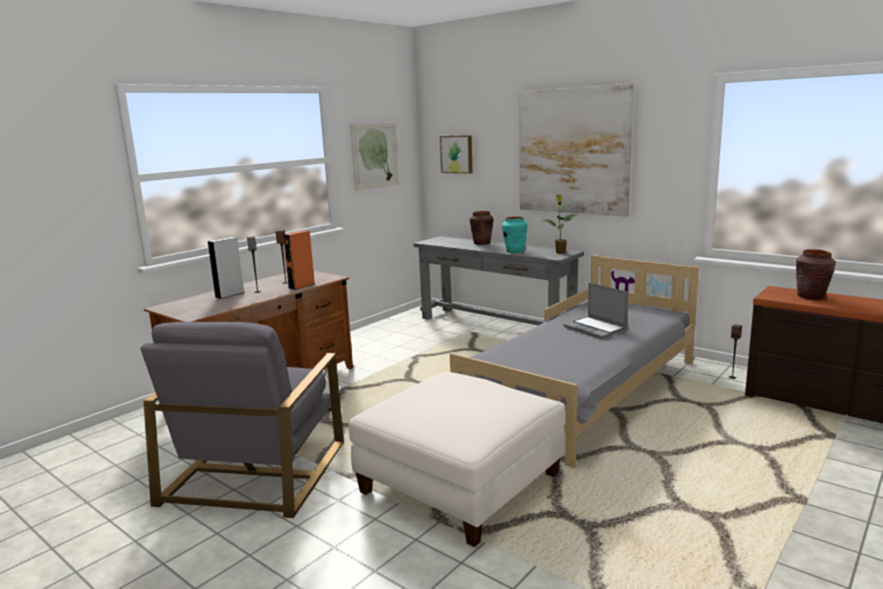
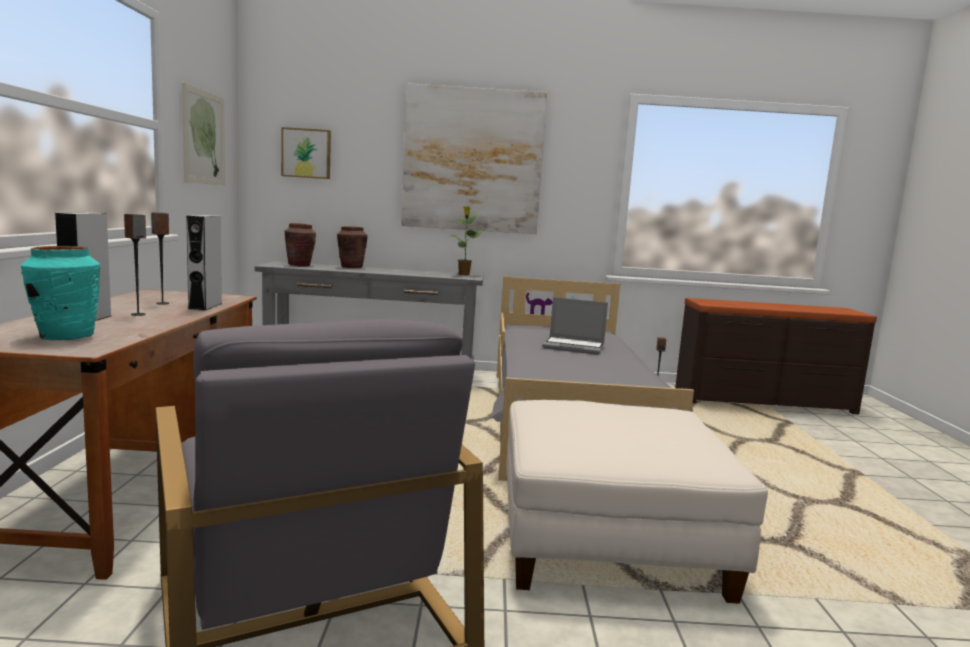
camera: 40 degrees left, 5 degrees down
(301, 286) = (205, 306): orange speaker -> grey speaker
(515, 251) = (412, 273): turquoise vase -> turquoise vase (66, 336)
(811, 297) = (733, 303): brown vase -> brown vase (299, 265)

